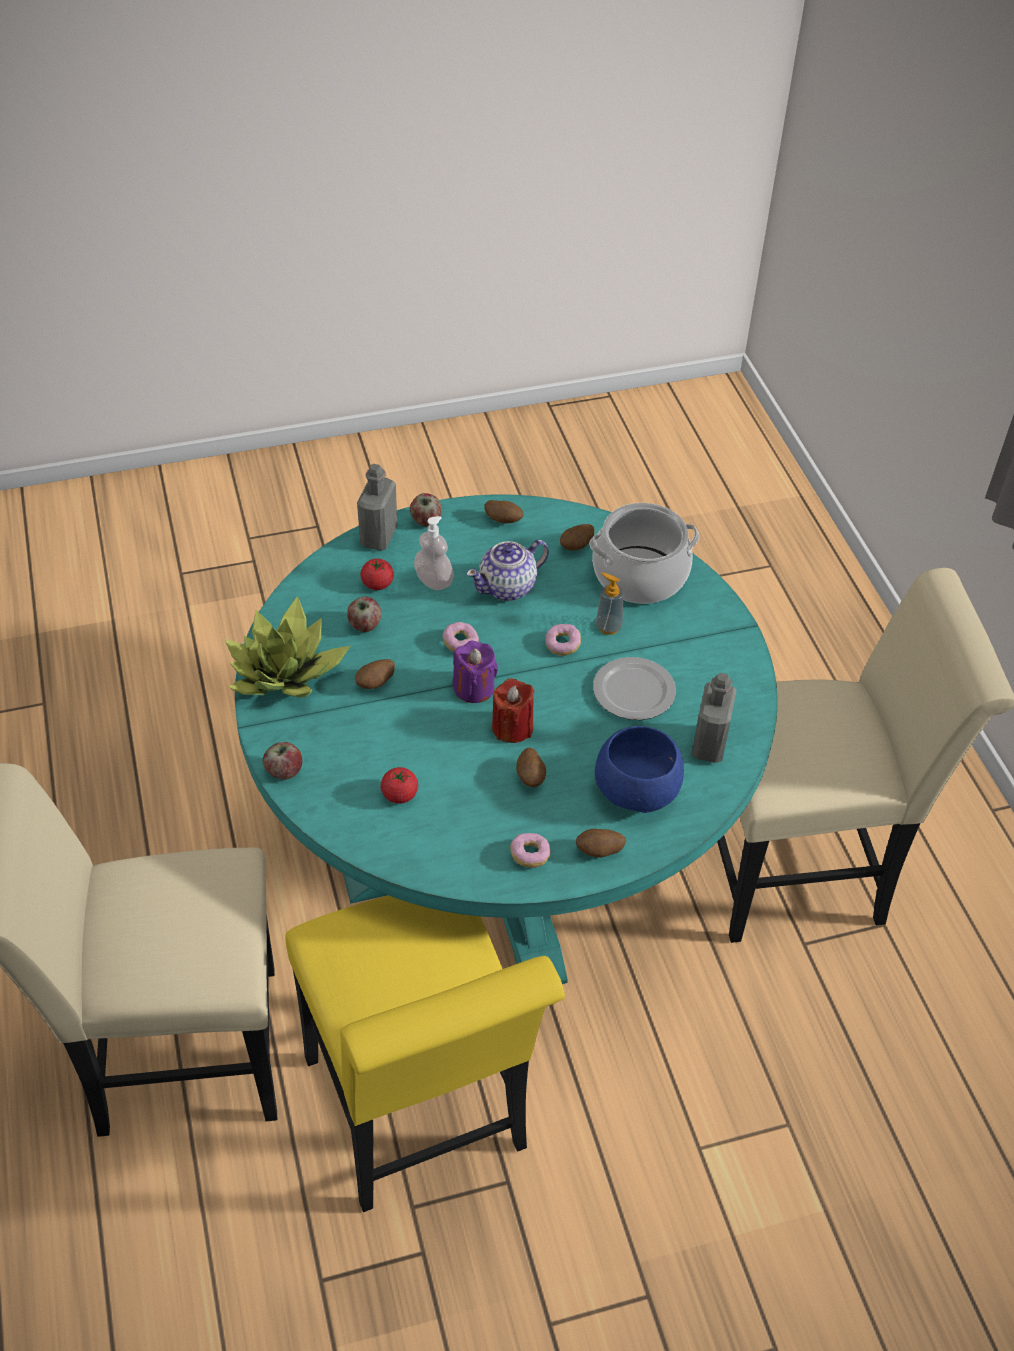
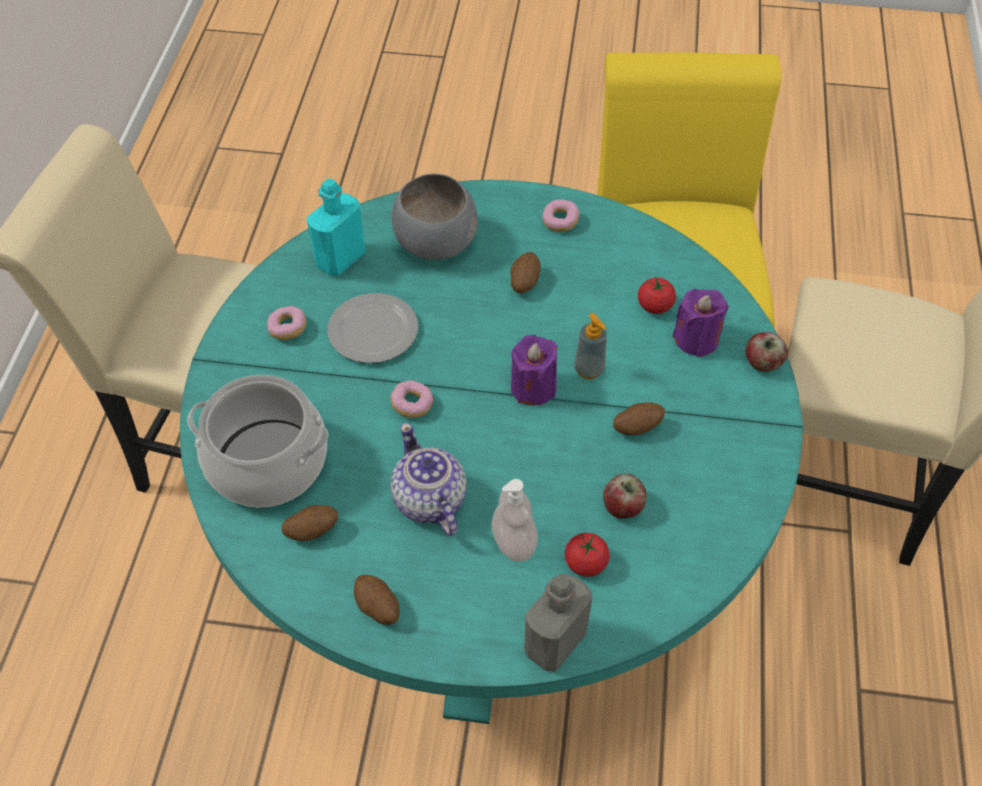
camera: 155 degrees left, 5 degrees up
(286, 672) = (734, 476): potted plant -> none
(350, 774) = (696, 339): none -> purple candle
(426, 521) = (480, 647): apple -> none
(460, 643) = (522, 445): donut -> donut (288, 329)
(508, 587) = (429, 501): teapot -> teapot turned 105 degrees counterclockwise
(512, 727) = (515, 334): red candle -> none
(599, 852) = (499, 207): potato -> none
(608, 626) = (349, 410): soap dispenser -> soap dispenser (589, 369)
(636, 790) = (435, 243): blue bowl -> grey bowl
(709, 744) = (340, 259): grey bottle -> turquoise bottle

